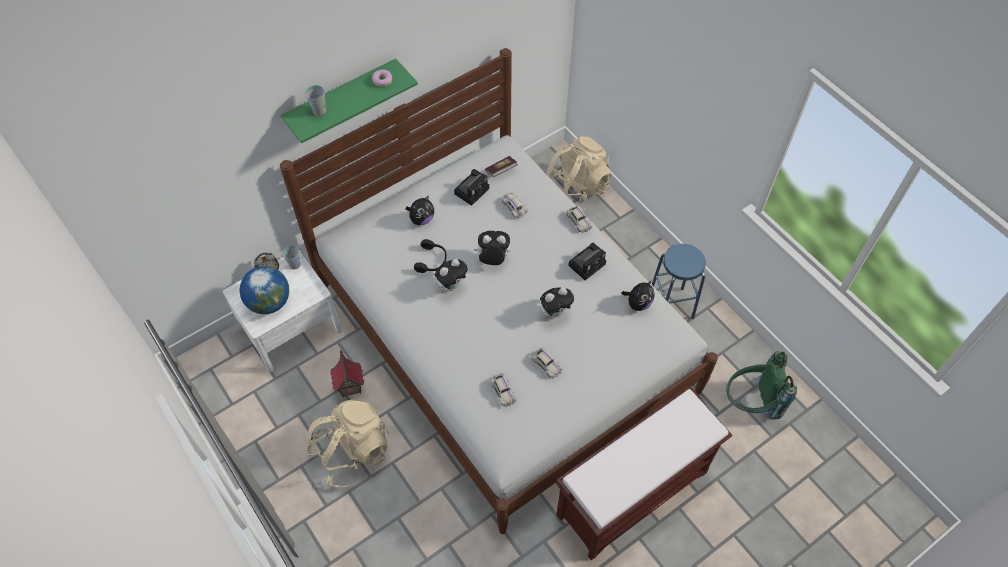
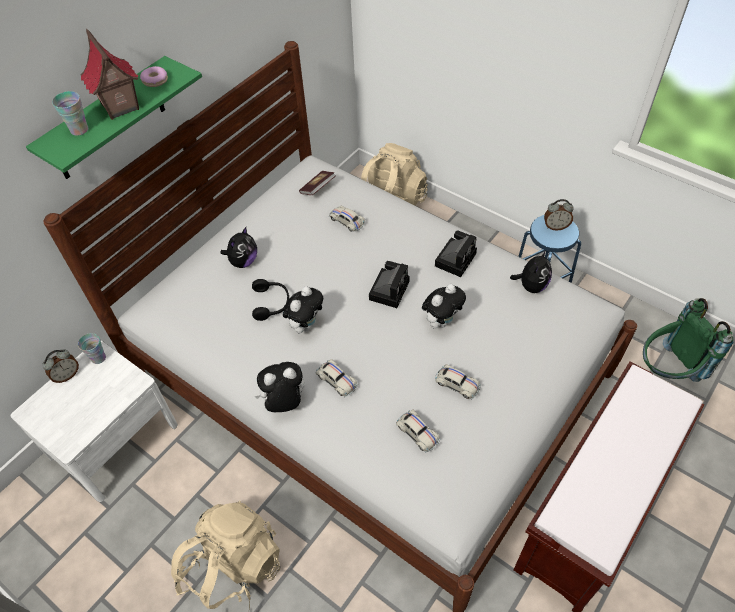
camera: 15 degrees left, 5 degrees down
(269, 302) = (77, 412): globe -> none
(350, 387) = (207, 489): toy house -> toy house (120, 107)
(472, 190) = (292, 216): camera -> camera (389, 289)
(493, 260) = (344, 283): plush toy -> plush toy (284, 403)
(578, 221) = (425, 217): white toy car -> white toy car (336, 380)
(687, 257) = (555, 226): none -> alarm clock

